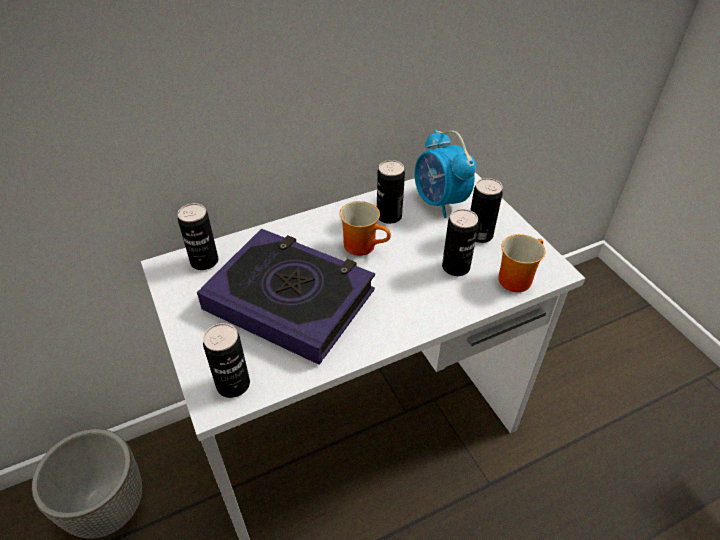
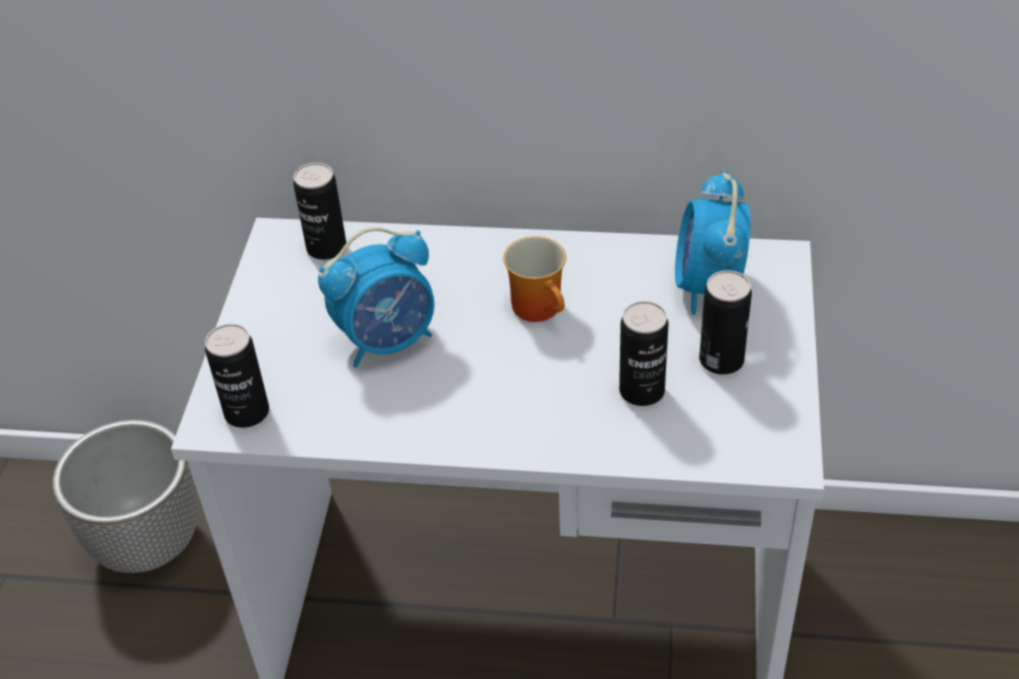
camera: 35 degrees right, 0 degrees up
(290, 299) = (388, 340): book -> alarm clock
(389, 216) = (613, 280): can -> none
(515, 277) = (715, 441): mug -> none

